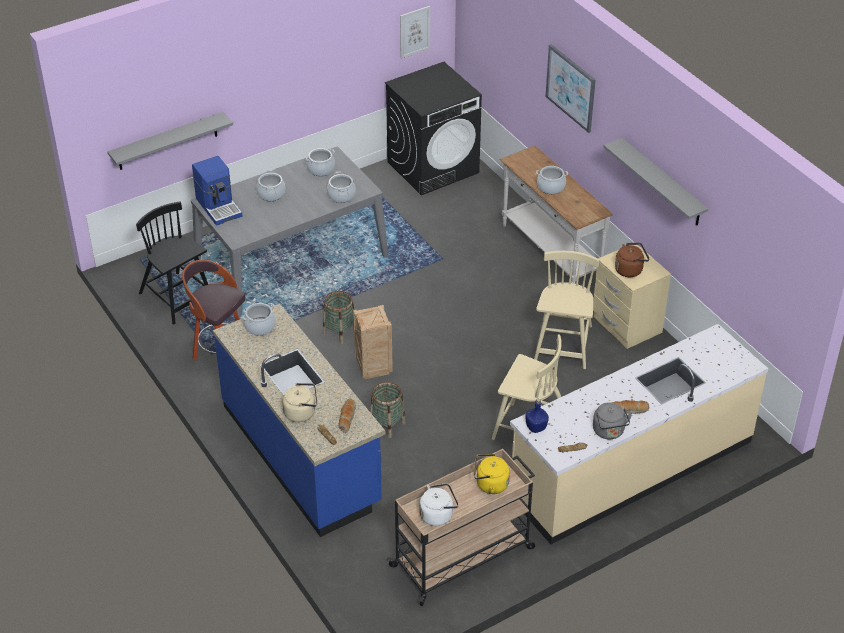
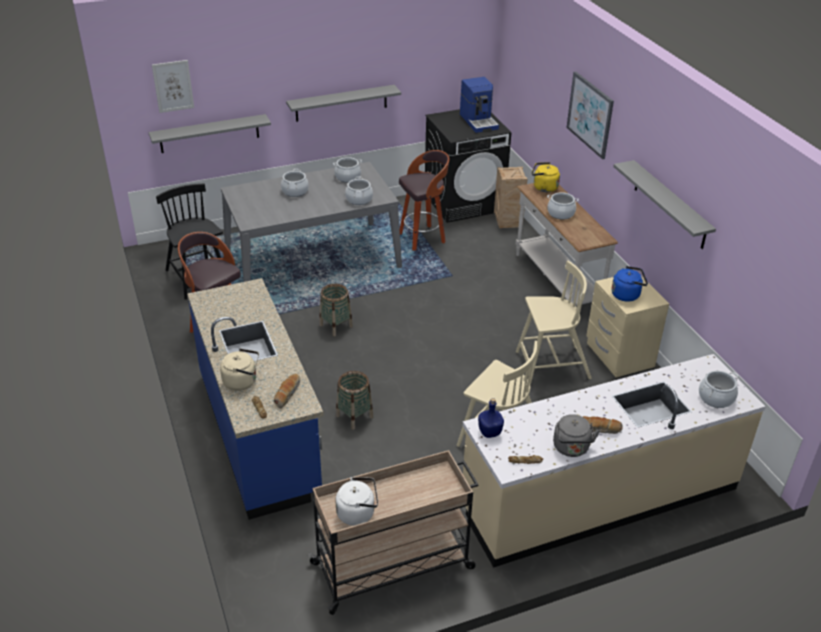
camera: 10 degrees right, 5 degrees down
(219, 207) = (244, 196): coffee machine -> coffee machine (479, 121)
(260, 326) = (234, 296): cooking pot -> cooking pot (716, 398)
(299, 86) = (341, 103): none -> grey shelf
(373, 367) = (357, 361): crate -> crate (507, 221)
(401, 218) = (423, 238): none -> stool
(414, 31) = (457, 70): picture -> picture (173, 86)
(490, 485) = (426, 488): yellow kettle -> yellow kettle (543, 187)
(563, 345) = (551, 365): beige chair -> beige chair turned 60 degrees clockwise
(630, 270) = (627, 295): brown kettle -> blue kettle

